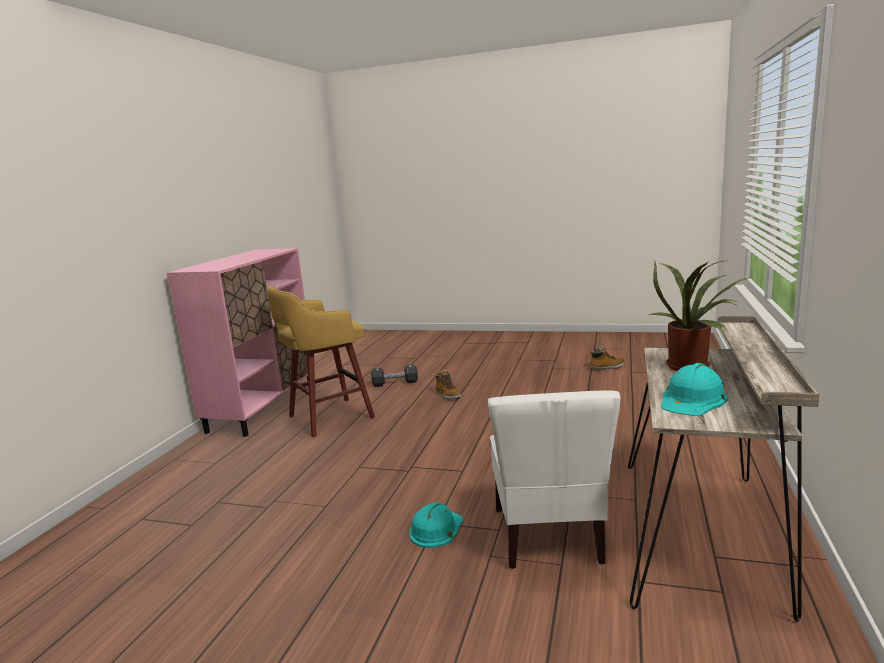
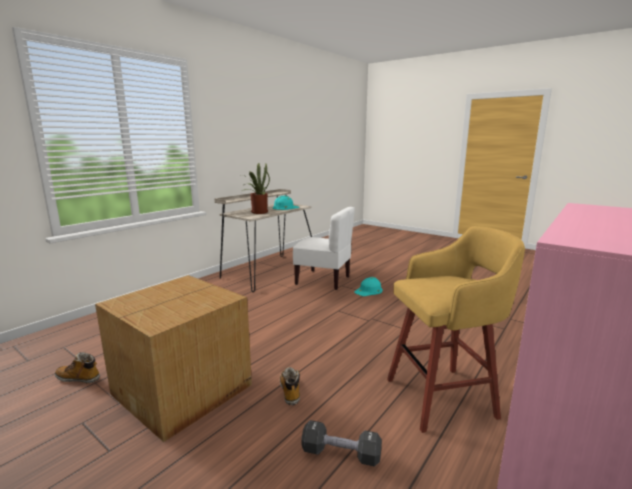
camera: 160 degrees left, 0 degrees up
(523, 380) = (184, 389): none -> cardboard box
(549, 535) = (323, 280): white chair -> white chair turned 90 degrees clockwise

